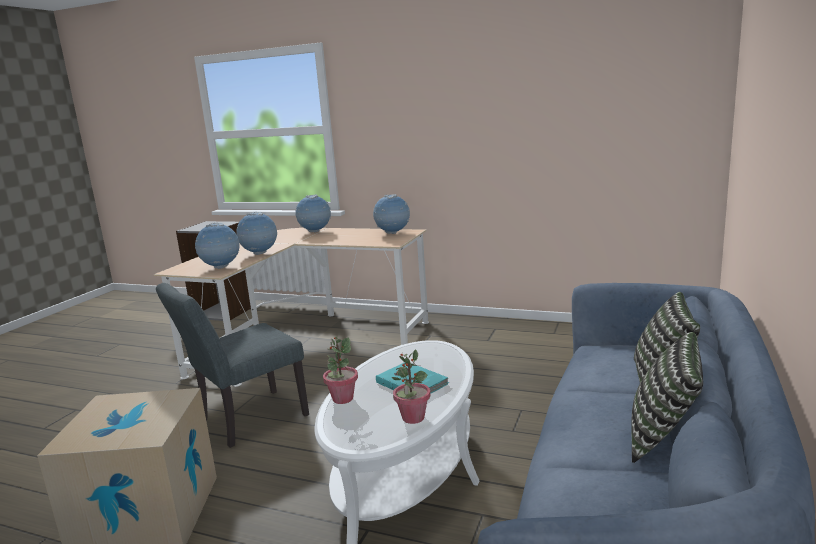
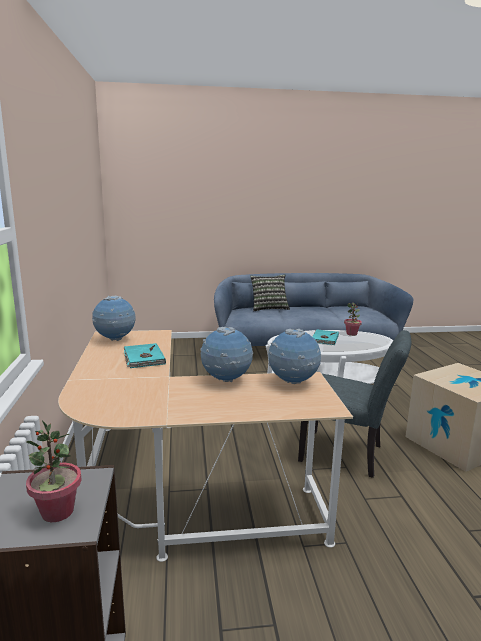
camera: 120 degrees left, 0 degrees up
(315, 232) = (99, 381): globe -> none
(338, 239) = (143, 358): none -> turquoise book
(342, 398) = (359, 347): potted plant -> potted plant (57, 512)
(663, 436) = (311, 307): pillow -> none

